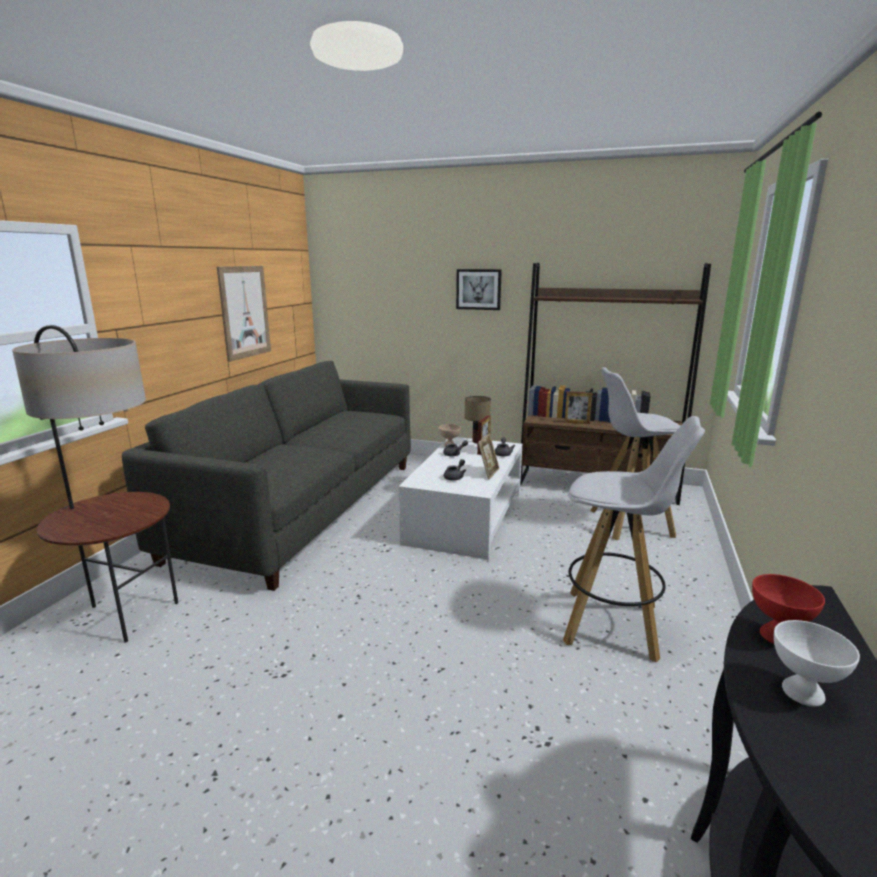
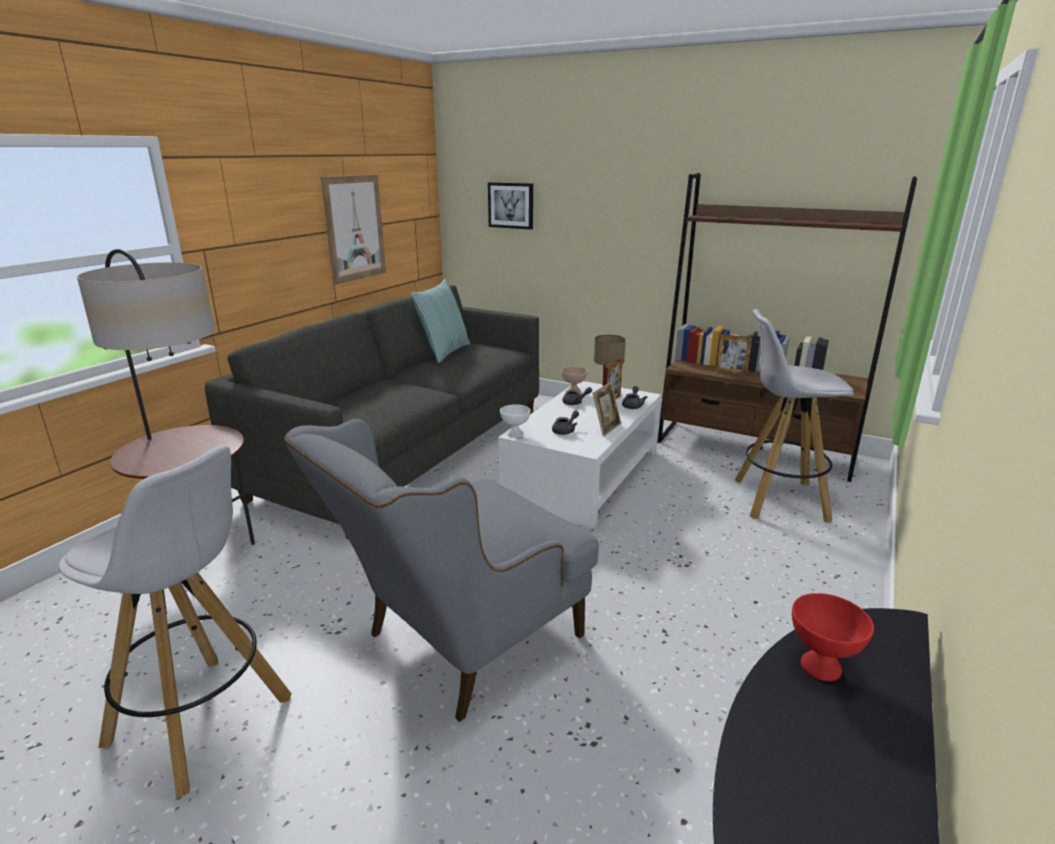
camera: 10 degrees right, 5 degrees up
(328, 418) = (443, 352): none -> pillow
(401, 674) = (458, 646): none -> grey armchair
(478, 289) = (627, 204): picture -> picture (511, 205)
(613, 625) = (715, 619): white stool -> white stool (202, 722)
(803, 692) = (814, 738): white bowl -> white bowl (516, 434)

